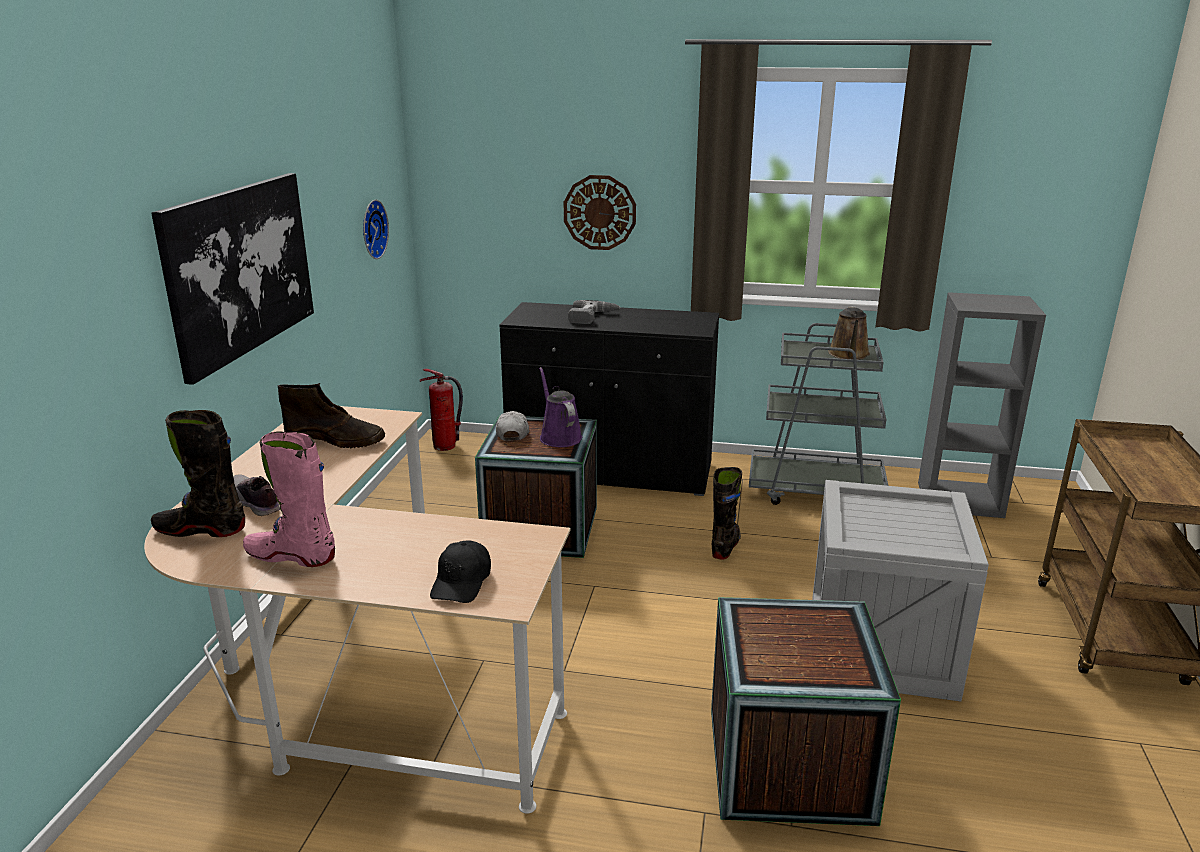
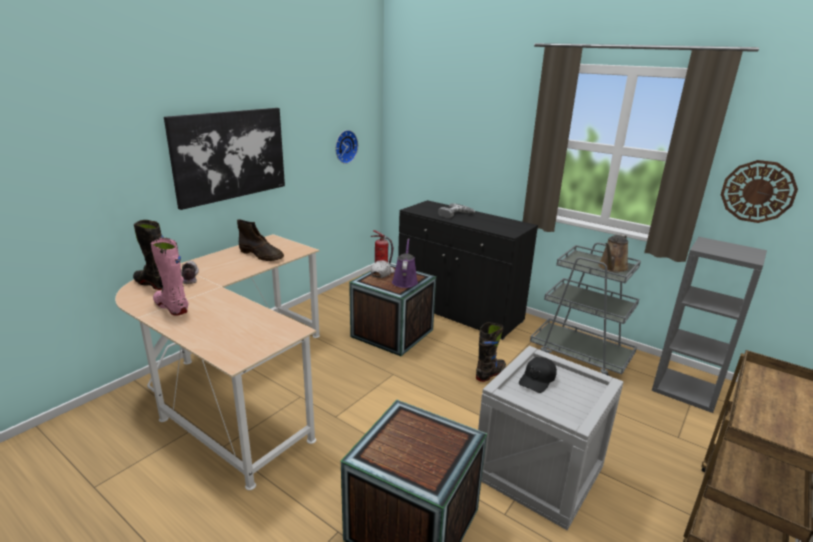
camera: 25 degrees right, 0 degrees up
(462, 582) = (227, 343): black cap -> black cap (537, 380)
(599, 212) = (479, 152): wall clock -> wall clock (757, 191)

